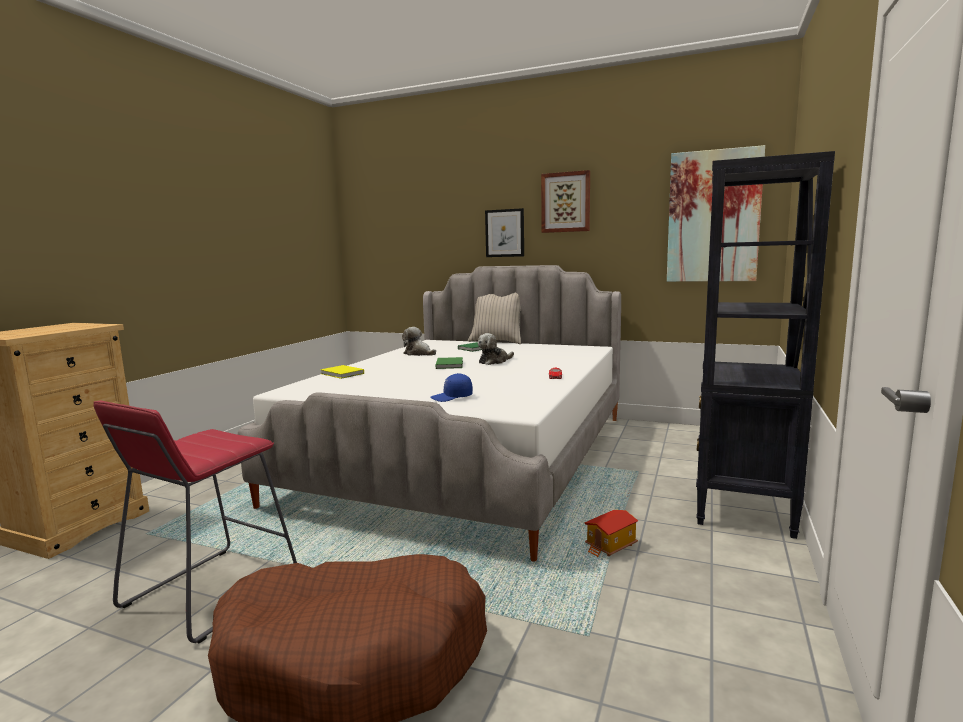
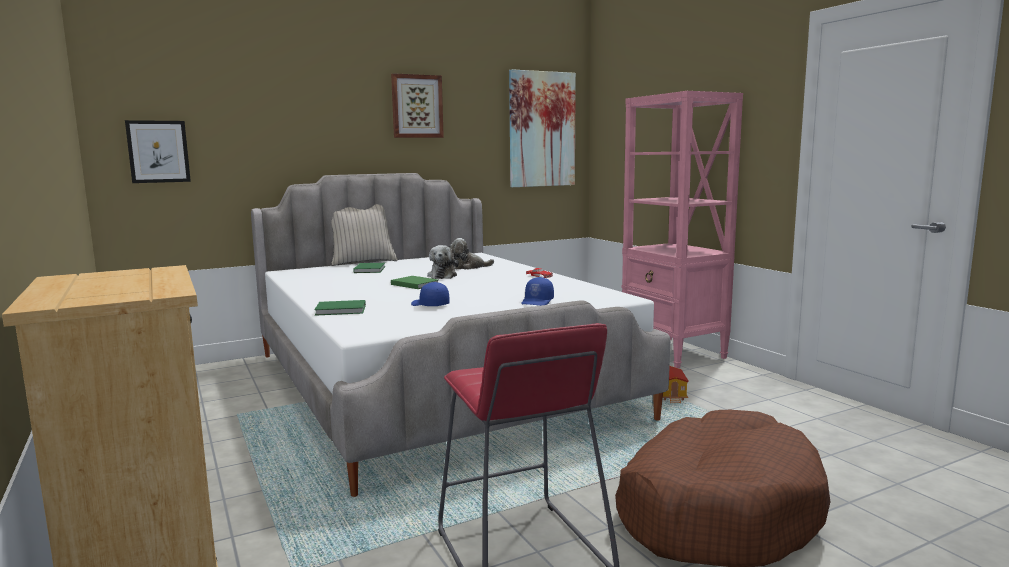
camera: 50 degrees left, 0 degrees up
(342, 374) = (342, 310): yellow book -> green book
(389, 382) = (429, 305): none -> blue cap
(418, 354) = (332, 282): plush toy -> plush toy (468, 267)
(505, 233) = (350, 136): picture -> picture (158, 151)
(742, 507) = (673, 352): black bookcase -> pink bookcase

